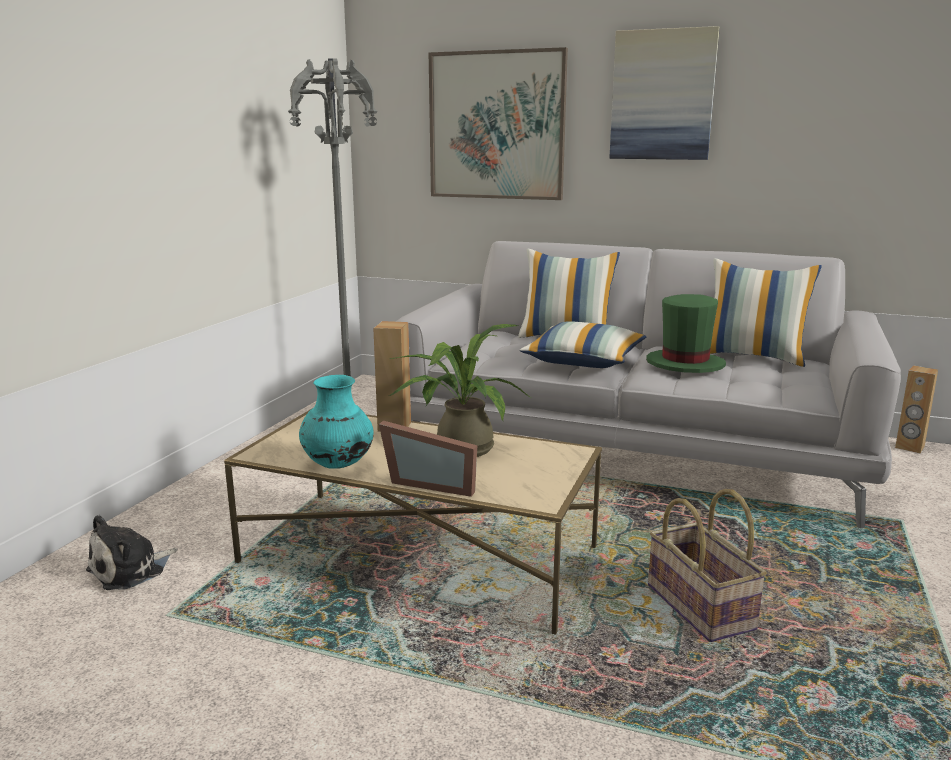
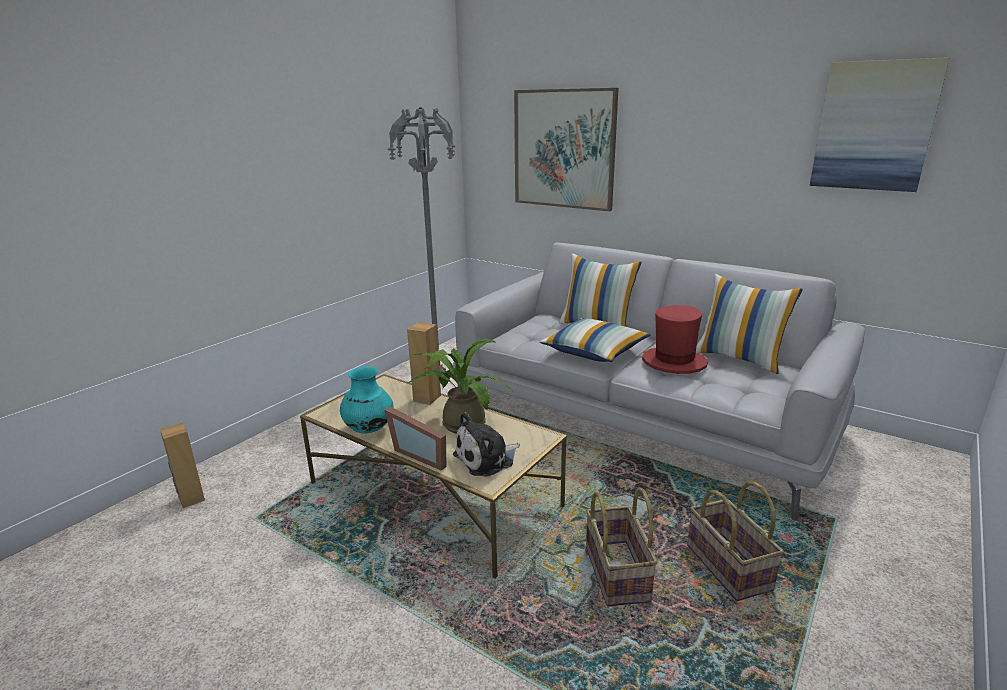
camera: 15 degrees right, 5 degrees up
(131, 570) = (247, 479): plush toy -> plush toy (487, 459)
(662, 95) = (693, 129): picture -> picture (874, 126)
(685, 364) = (674, 362): green hat -> red hat
(818, 582) = (726, 567): none -> basket
(909, 447) = (887, 444): brown speaker -> brown speaker (191, 499)

